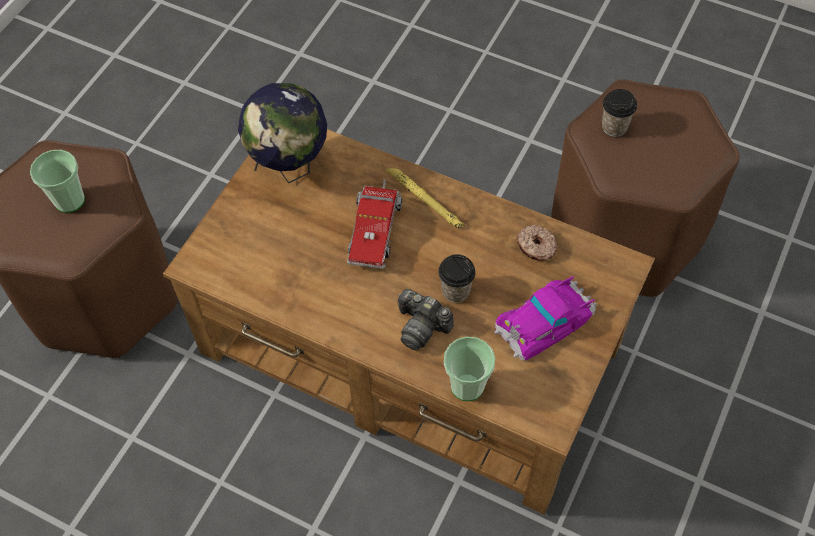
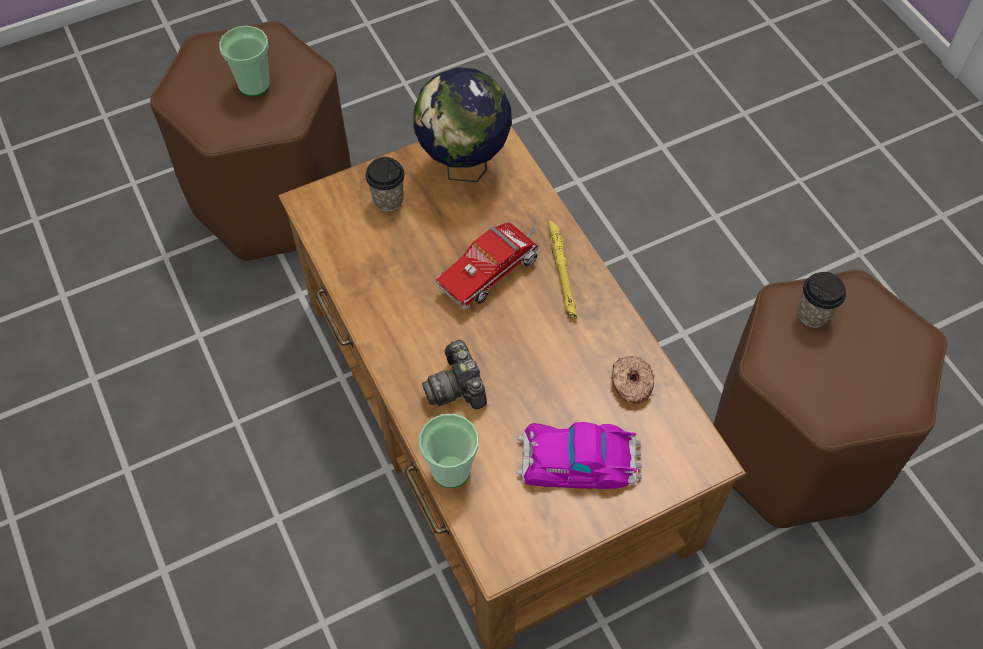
camera: 35 degrees right, 0 degrees up
(456, 291) = (517, 375): cup -> cup (388, 200)

